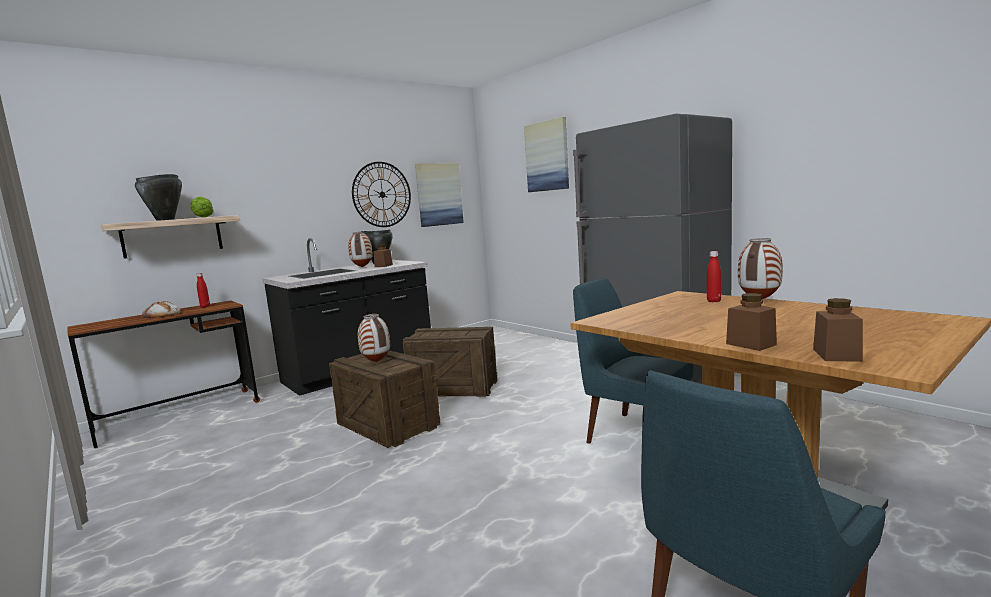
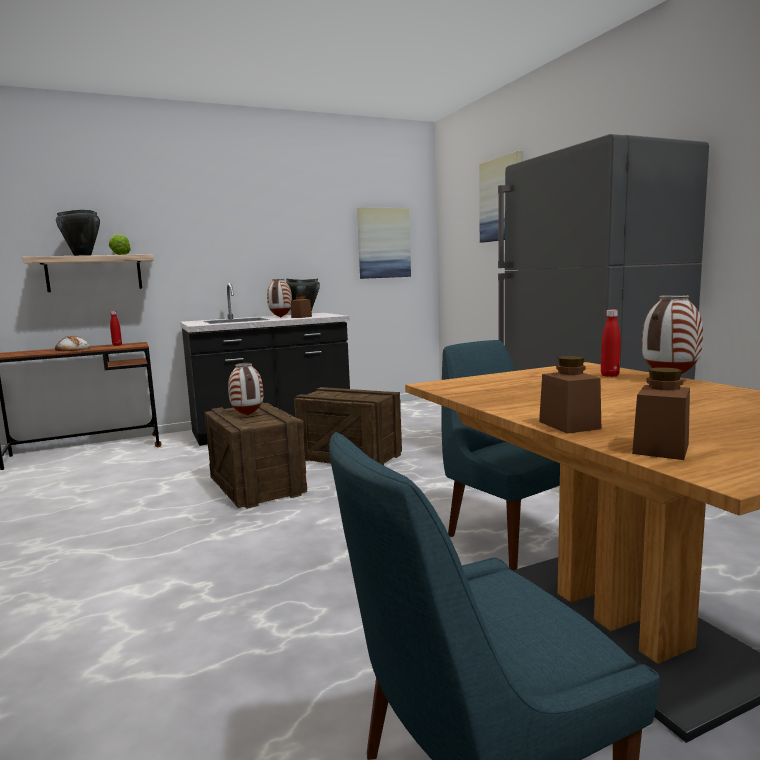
camera: 15 degrees right, 0 degrees up
(382, 194) = (316, 240): wall clock -> none

